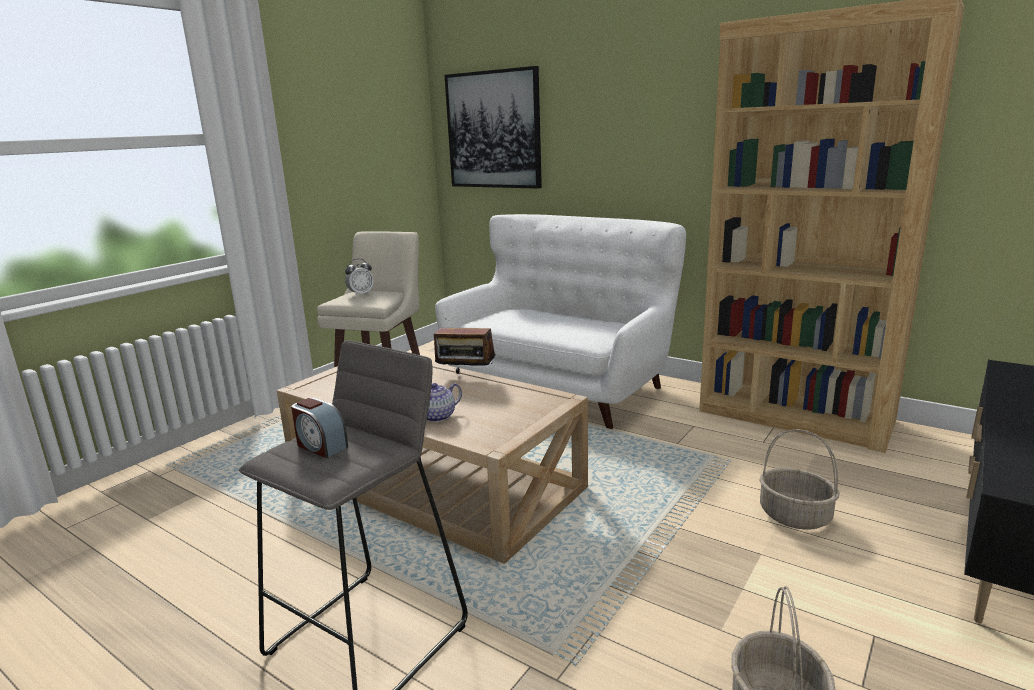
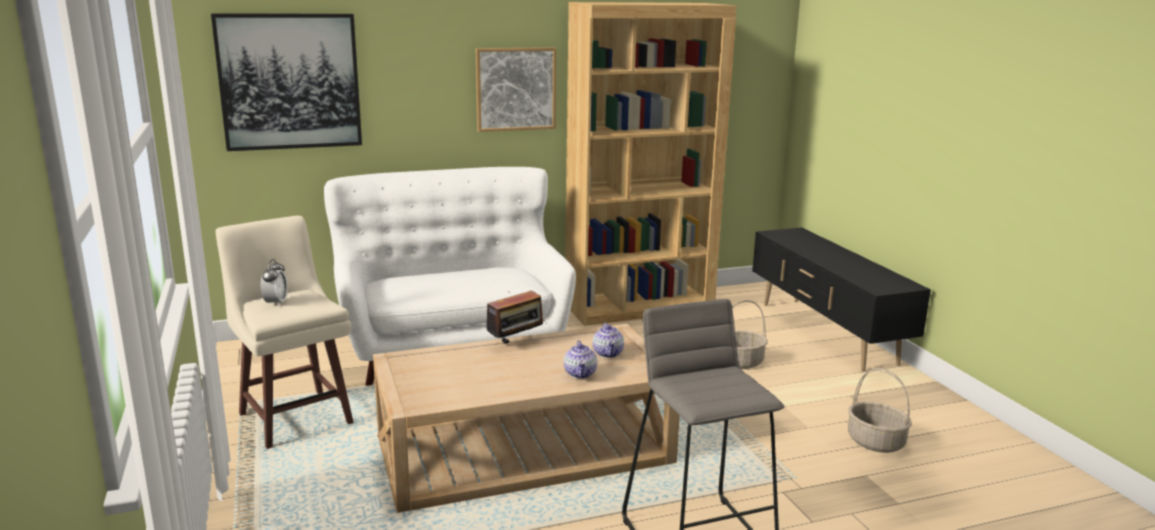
camera: 55 degrees left, 0 degrees up
(321, 446) = (703, 387): alarm clock -> none
(503, 413) = (608, 353): none -> teapot
(681, 137) = (515, 89): none -> picture

